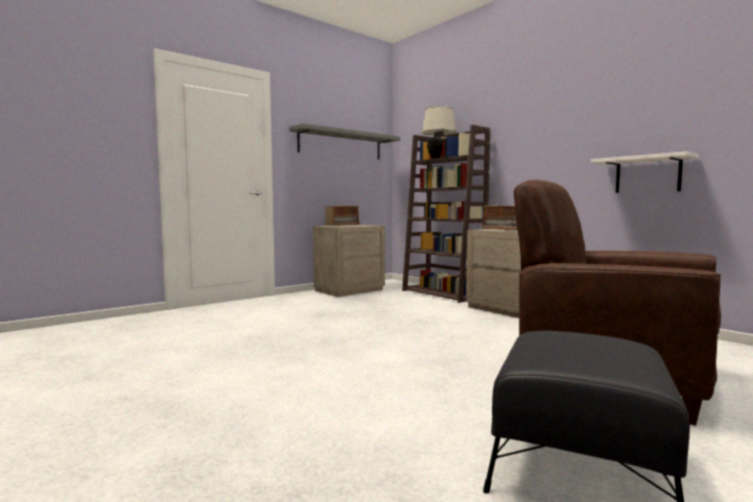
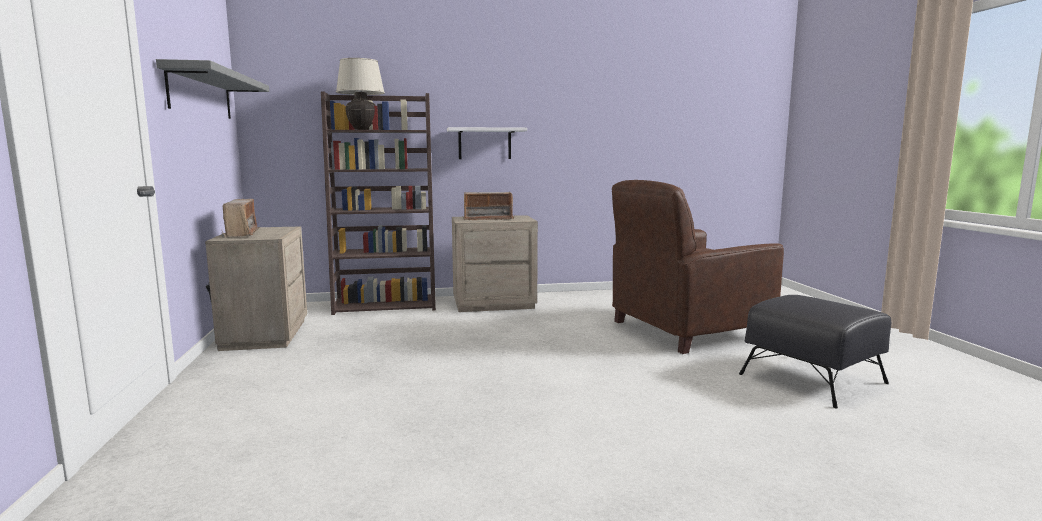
camera: 60 degrees left, 5 degrees up
(647, 175) = (593, 162): white shelf -> white shelf (484, 143)

